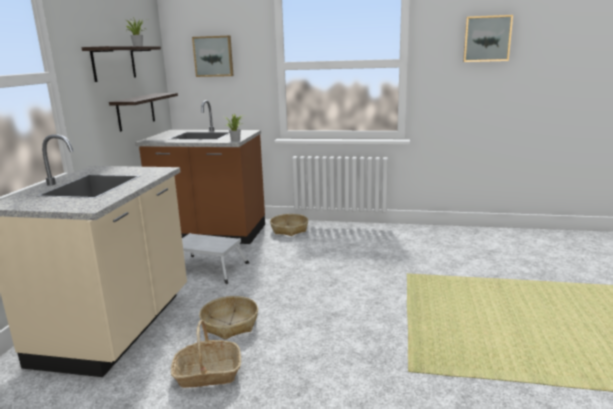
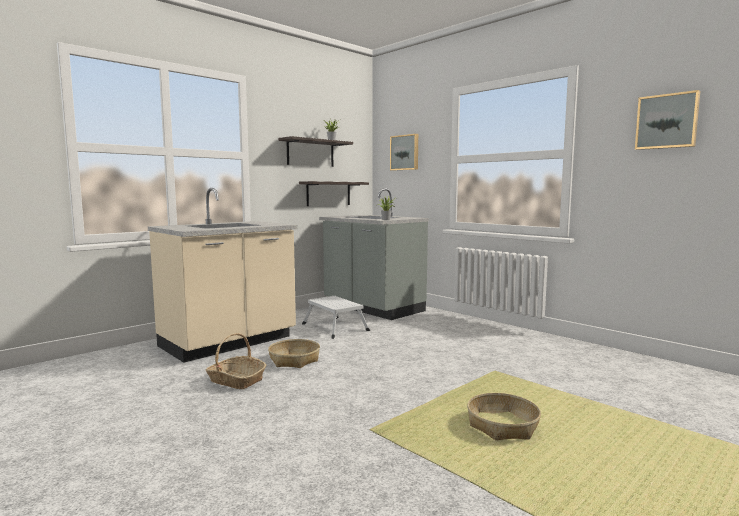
camera: 35 degrees right, 10 degrees down
(210, 234) = (372, 308): brown counter -> grey counter
(289, 229) = (440, 318): basket -> basket (503, 426)

